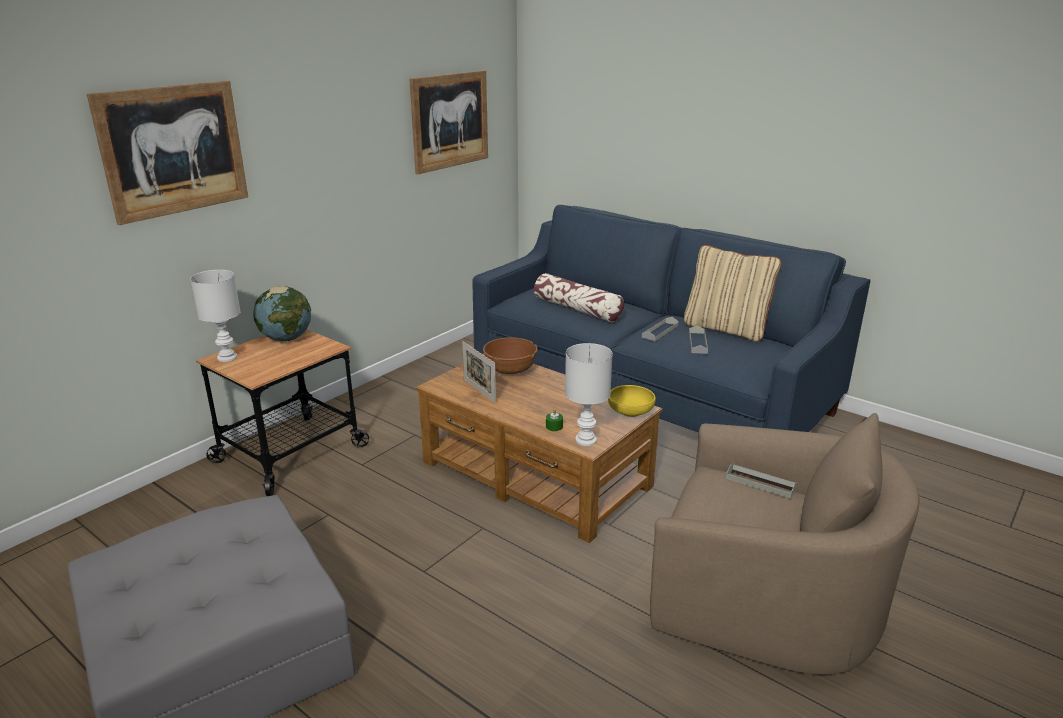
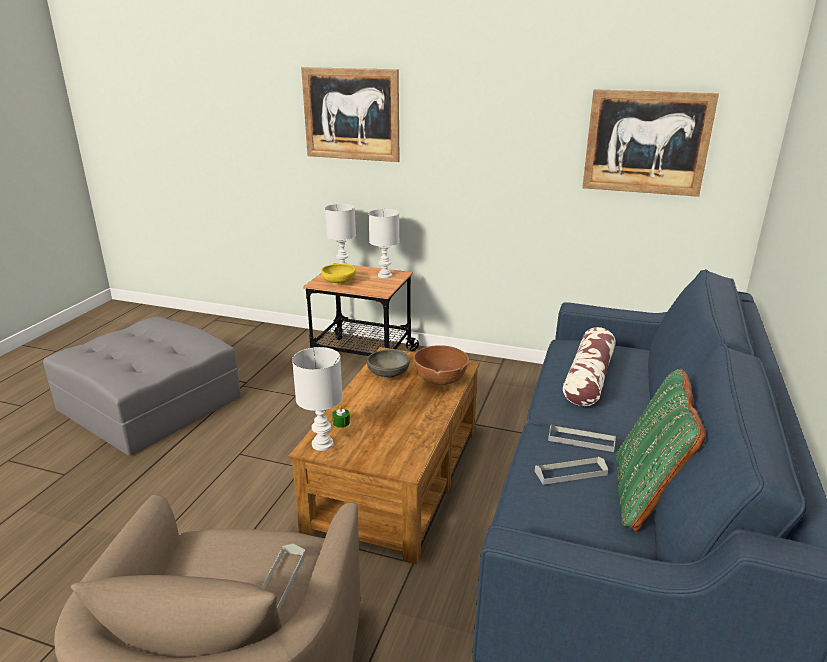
camera: 70 degrees right, 0 degrees up
(286, 338) = (385, 276): globe -> white table lamp
(479, 391) = (388, 374): picture frame -> grey bowl
(630, 412) = (393, 462): yellow bowl -> yellow bowl (338, 282)
(726, 329) = (646, 494): beige pillow -> green pillow

